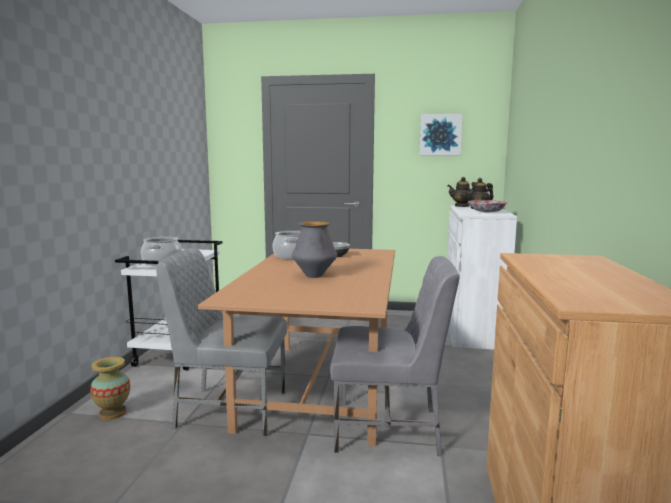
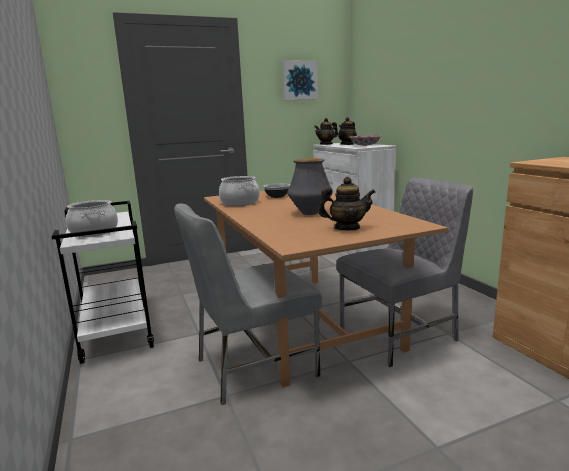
camera: 30 degrees left, 5 degrees up
(113, 413) = (130, 417): vase -> none
(300, 295) = (347, 228): none -> teapot

